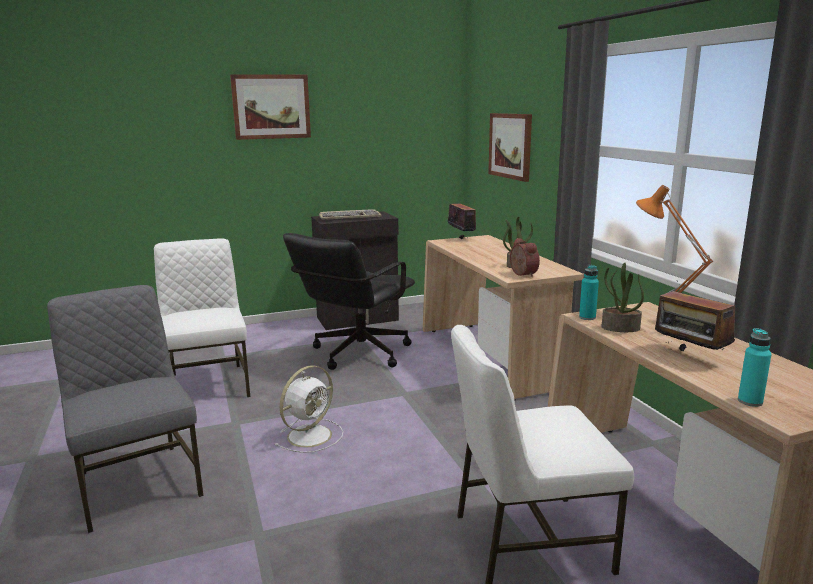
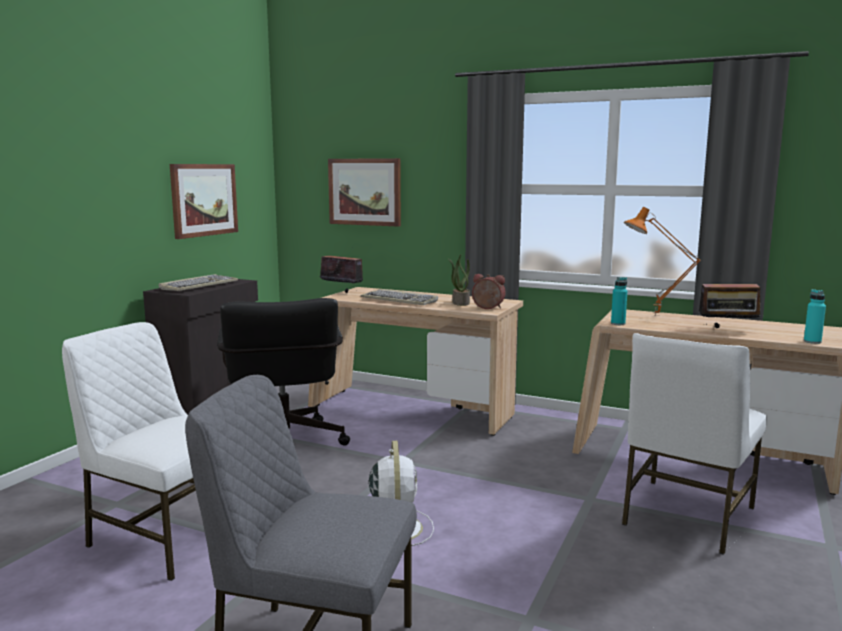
camera: 45 degrees left, 5 degrees down
(271, 107) = (88, 143): picture -> picture (204, 200)
(477, 253) = (400, 300): none -> keyboard
(620, 328) = (653, 325): potted plant -> none

